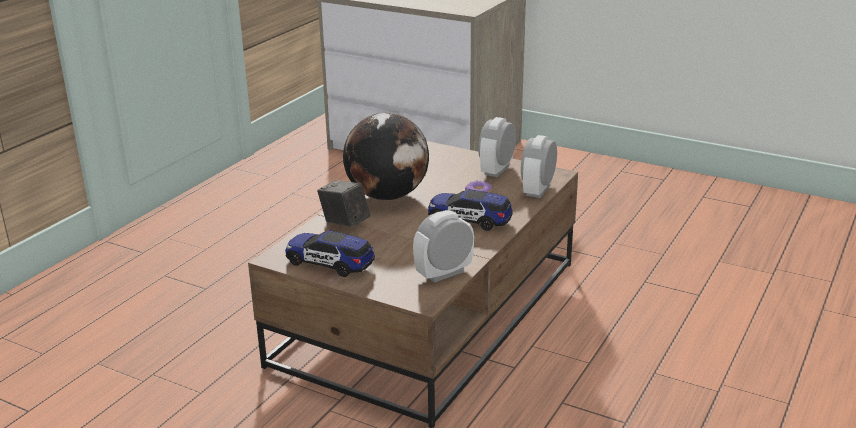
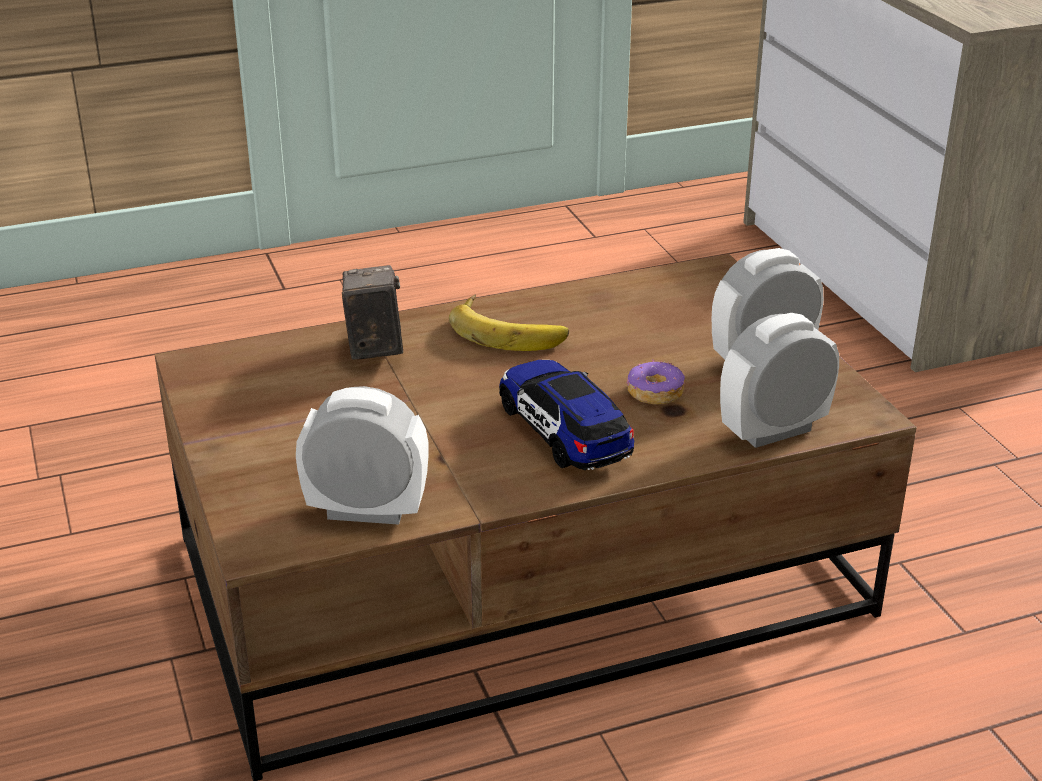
camera: 40 degrees right, 5 degrees up
(329, 263) = (244, 408): toy car -> none
(387, 195) = (510, 330): globe -> banana

